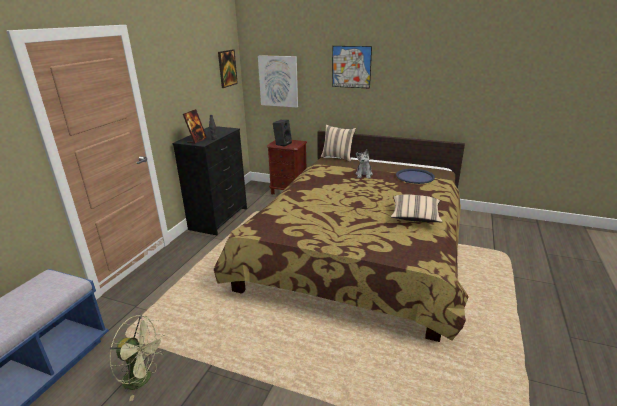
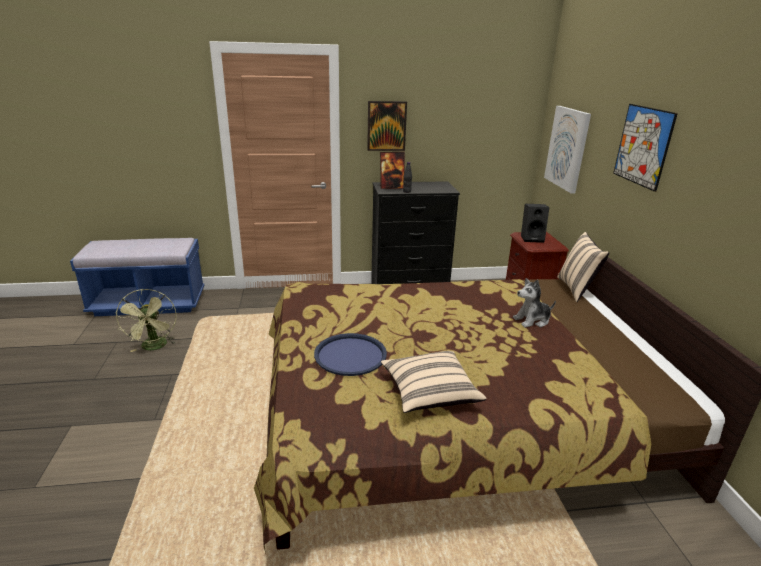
camera: 60 degrees right, 0 degrees up
(227, 68) = (508, 116): picture -> picture (386, 126)
(415, 177) = (590, 368): blue tray -> blue tray (350, 355)

